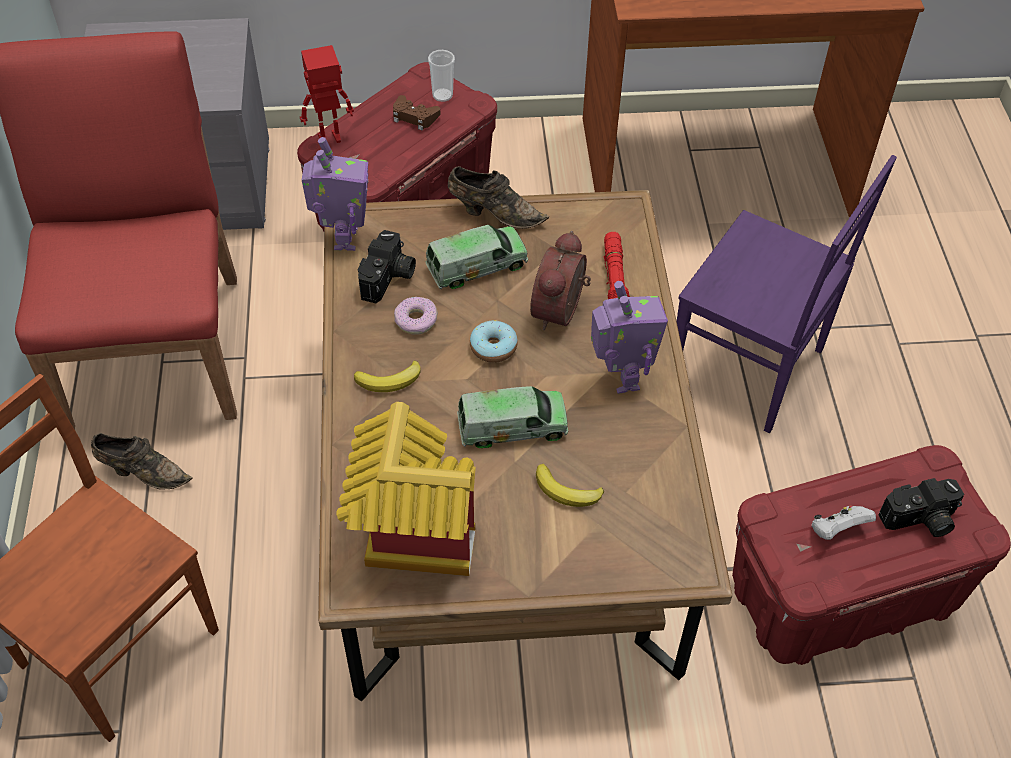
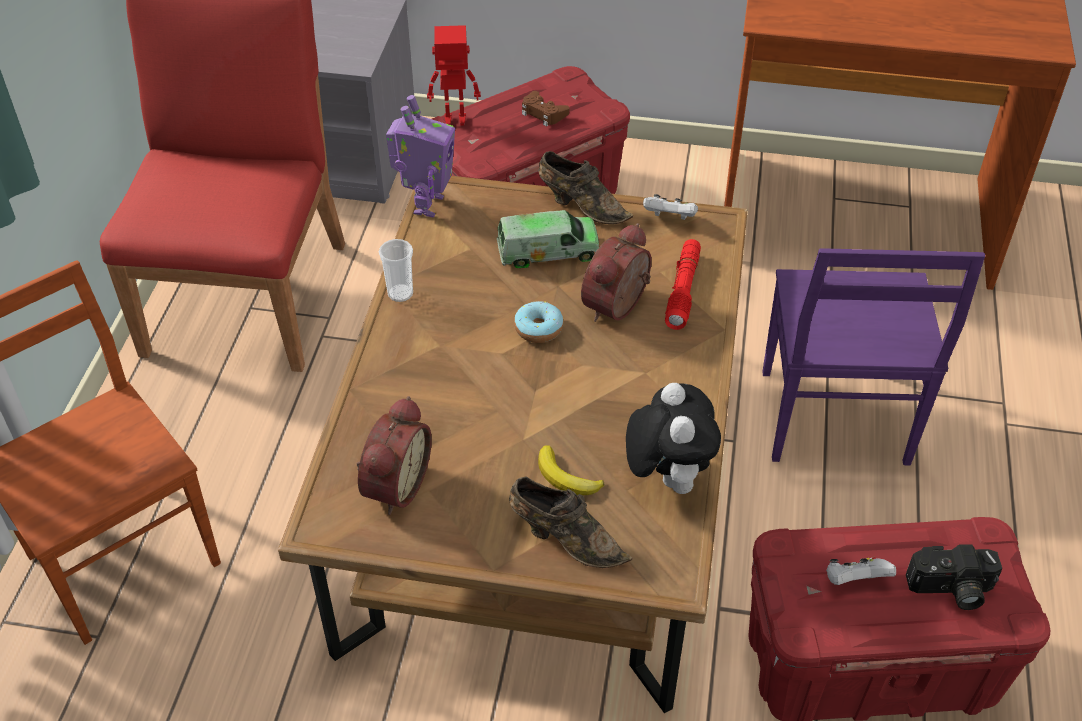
camera: 15 degrees right, 5 degrees down
(143, 472) = (199, 404): brown shoe -> brown shoe (565, 539)
(389, 279) = (457, 248): camera -> none
(390, 380) = (426, 341): banana -> none
(407, 533) = (393, 485): toy house -> alarm clock
(416, 320) = (470, 291): donut -> none
(442, 95) = (577, 98): cup -> cup (400, 293)
(512, 427) = (531, 406): toy truck -> none
(581, 212) = (669, 218): none -> white game controller
(621, 378) = (658, 380): toy robot -> none
(657, 471) = (666, 476): none -> plush toy
(747, 369) = (831, 419): purple chair -> purple chair turned 45 degrees clockwise

